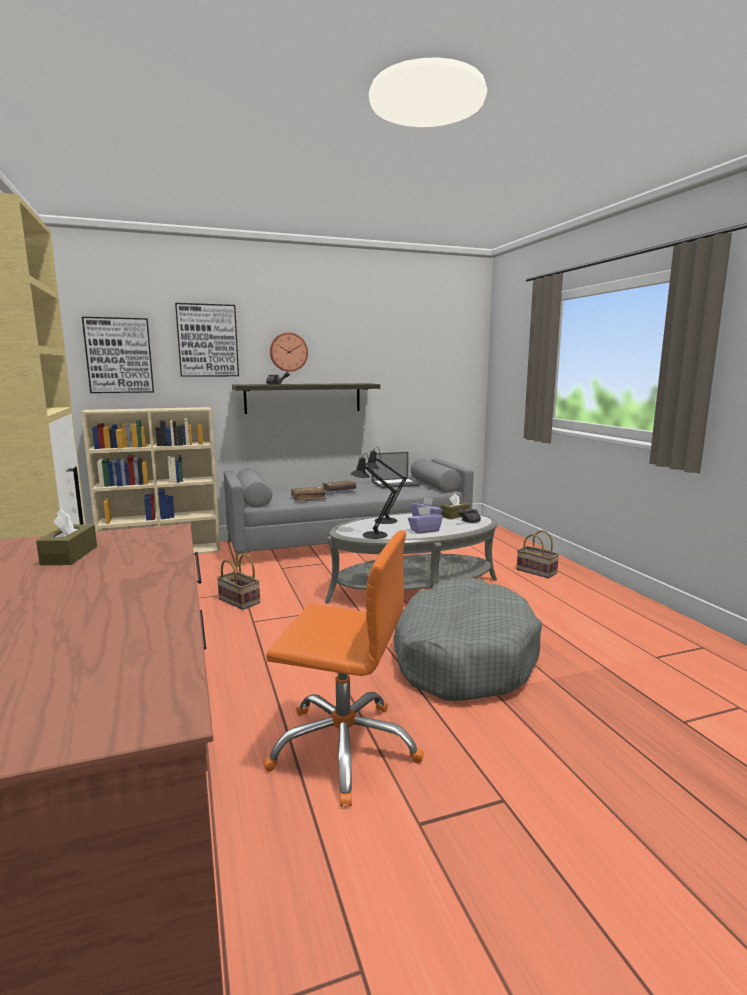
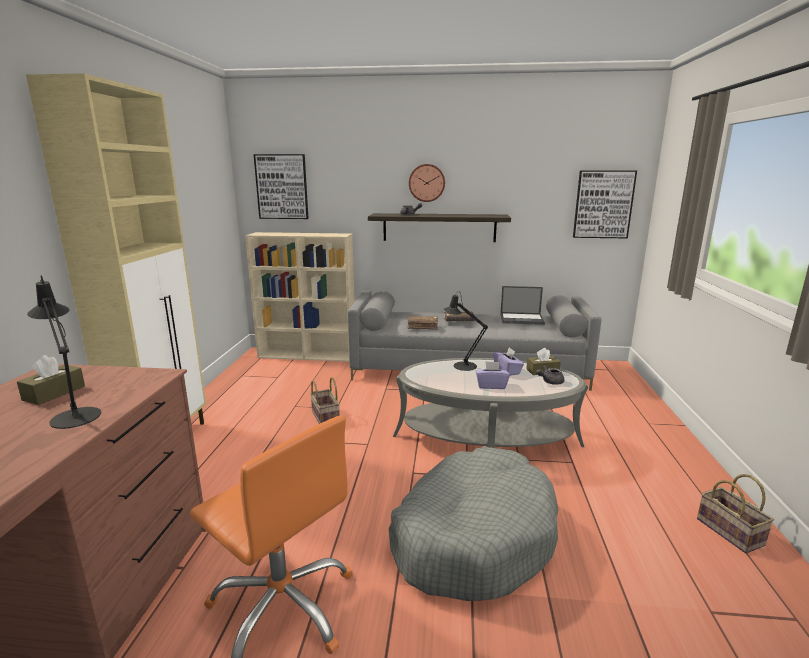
camera: 25 degrees right, 5 degrees up
(207, 340) = (353, 173): picture -> picture (603, 204)
(371, 534) = (433, 381): black table lamp -> black table lamp (74, 415)
(537, 571) = (642, 446): basket -> basket (731, 532)

